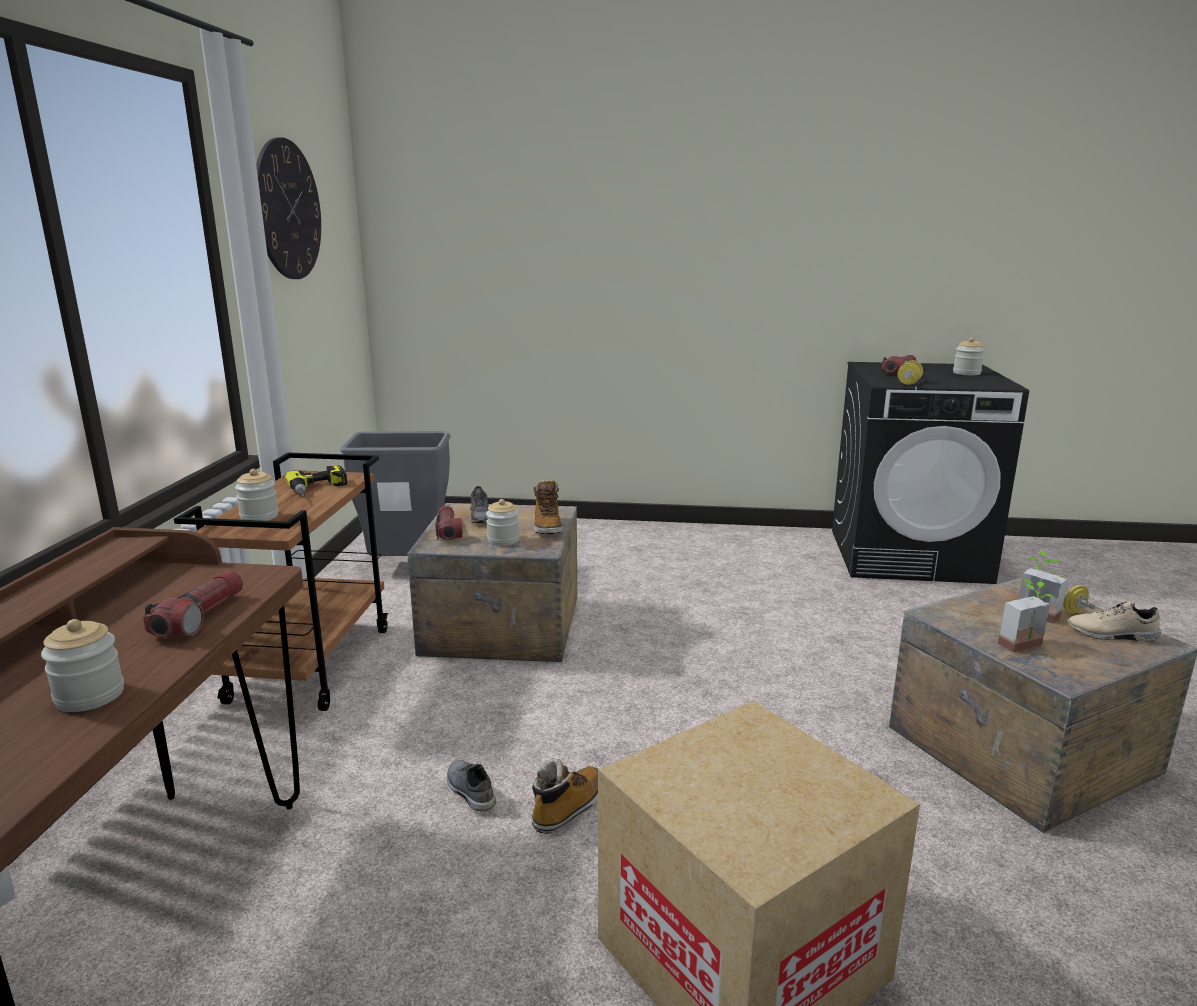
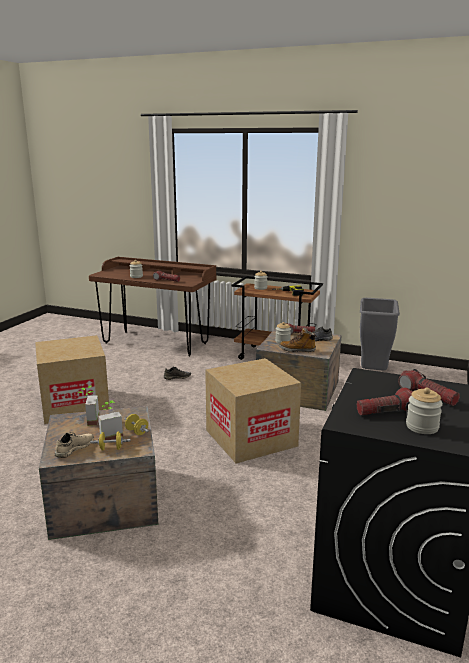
camera: 105 degrees right, 0 degrees up
(287, 210) = (395, 182): wall clock -> none
(569, 808) = (156, 390): boot -> none
(714, 648) = (251, 438): none -> cardboard box
(909, 383) = (363, 383): yellow dumbbell -> yellow dumbbell (137, 432)
(957, 378) = (388, 412): none -> flashlight

